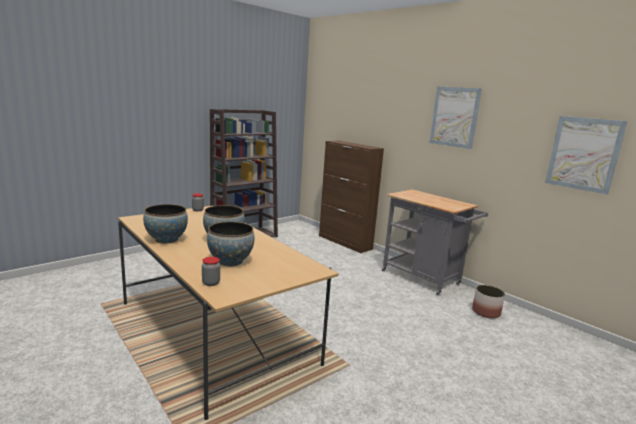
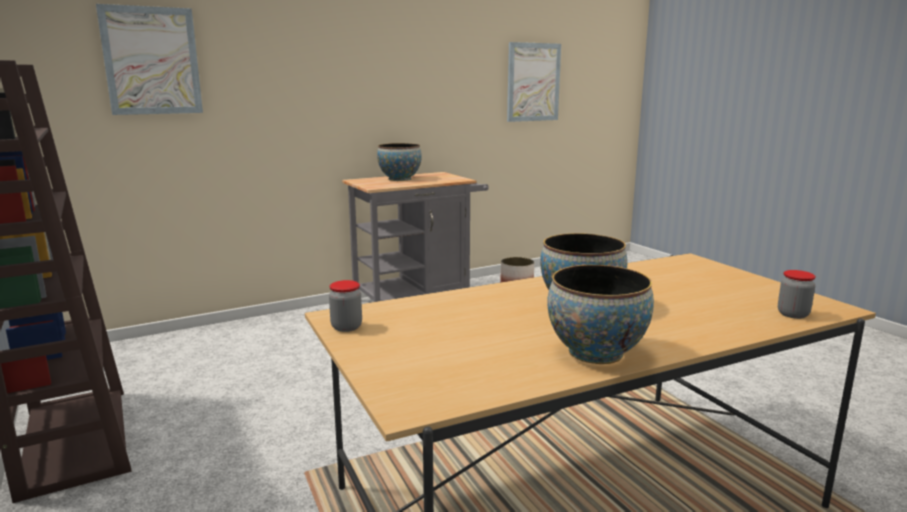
camera: 75 degrees left, 0 degrees up
(230, 261) = (691, 302): bowl -> bowl (400, 179)
(345, 242) = (232, 328): brown cabinet -> none
(454, 117) = (389, 52): picture -> picture (152, 61)

